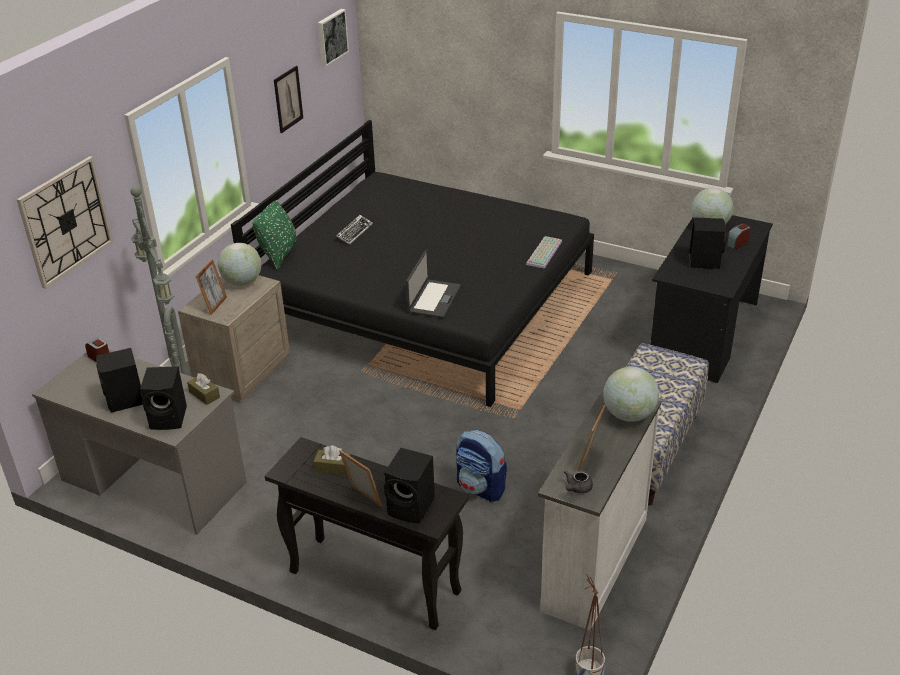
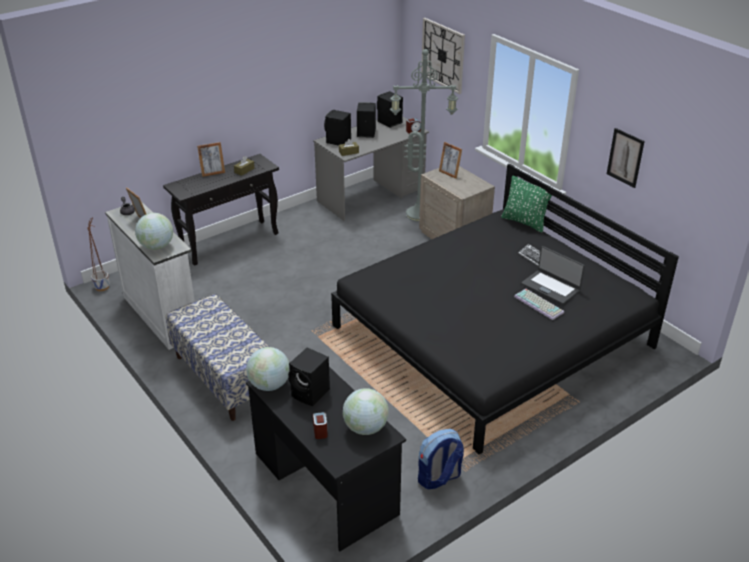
camera: 115 degrees right, 0 degrees up
(242, 282) = (471, 186): globe -> globe (269, 385)
(331, 37) = (698, 159): picture -> none
(412, 507) = (191, 183): black speaker -> black speaker (389, 122)
(433, 299) = (408, 269): laptop -> laptop (551, 287)
(481, 488) = (260, 296): backpack -> backpack (439, 478)
(543, 252) = (436, 343): keyboard -> keyboard (540, 304)

